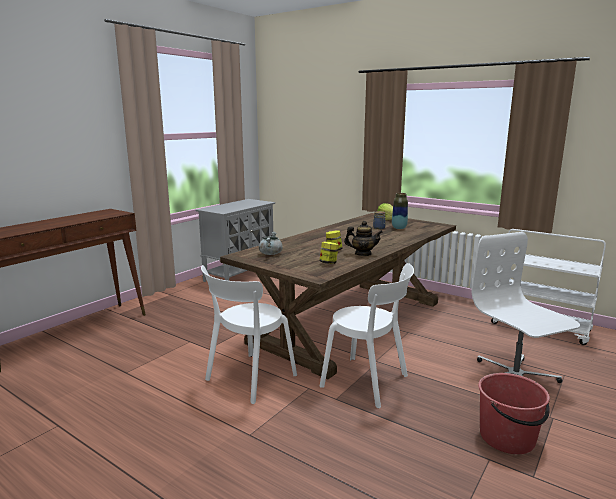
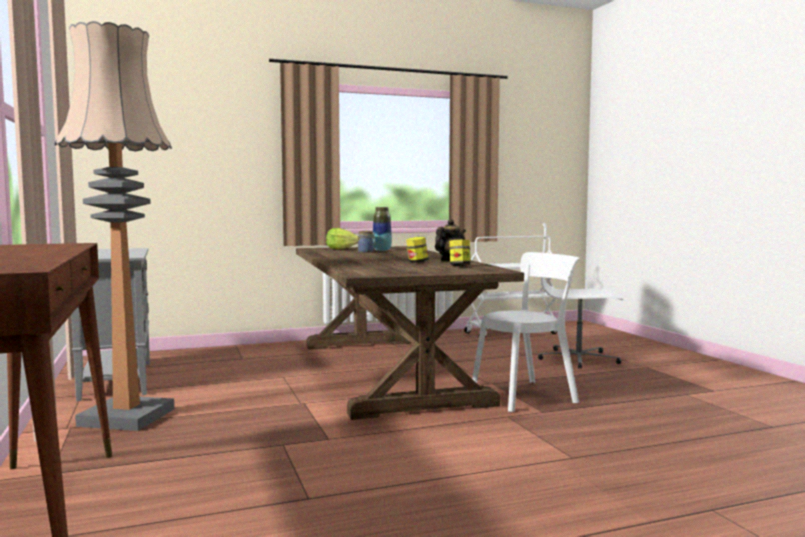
camera: 55 degrees left, 10 degrees down
(193, 298) = (127, 417): none -> floor lamp
(248, 379) = (448, 435): white chair -> none
(270, 253) = (381, 270): grey cooking pot -> none
(508, 438) = (662, 383): red bucket -> none

